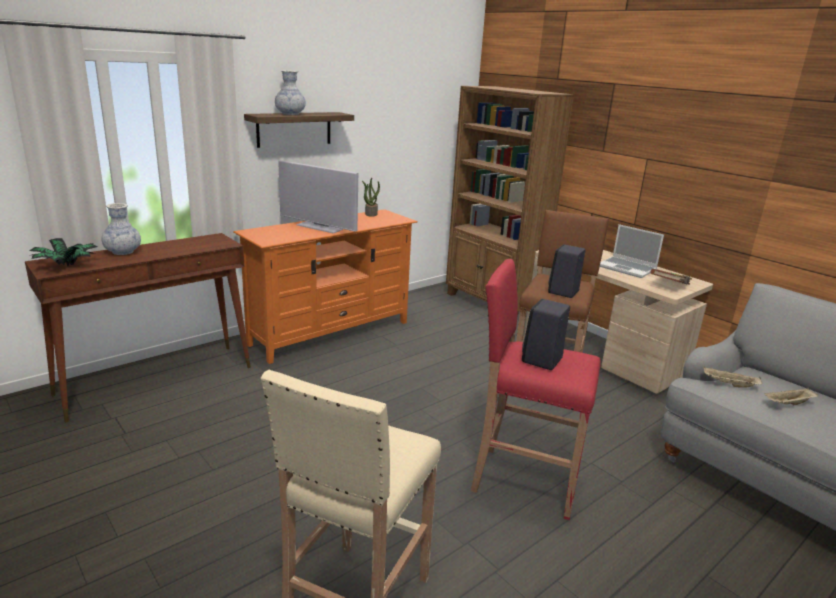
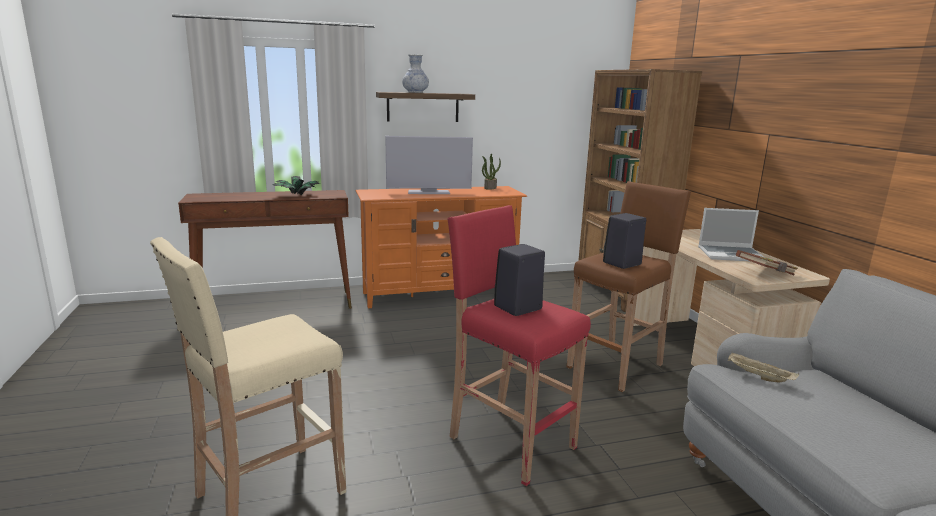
camera: 25 degrees right, 5 degrees down
(65, 266) = (206, 198): potted plant -> potted plant (297, 195)
(123, 252) = (255, 194): vase -> none
(319, 227) = (429, 192): television -> television turned 60 degrees counterclockwise
(628, 268) = (731, 254): laptop -> laptop turned 60 degrees counterclockwise
(788, 404) = (822, 409): beige tray -> none

